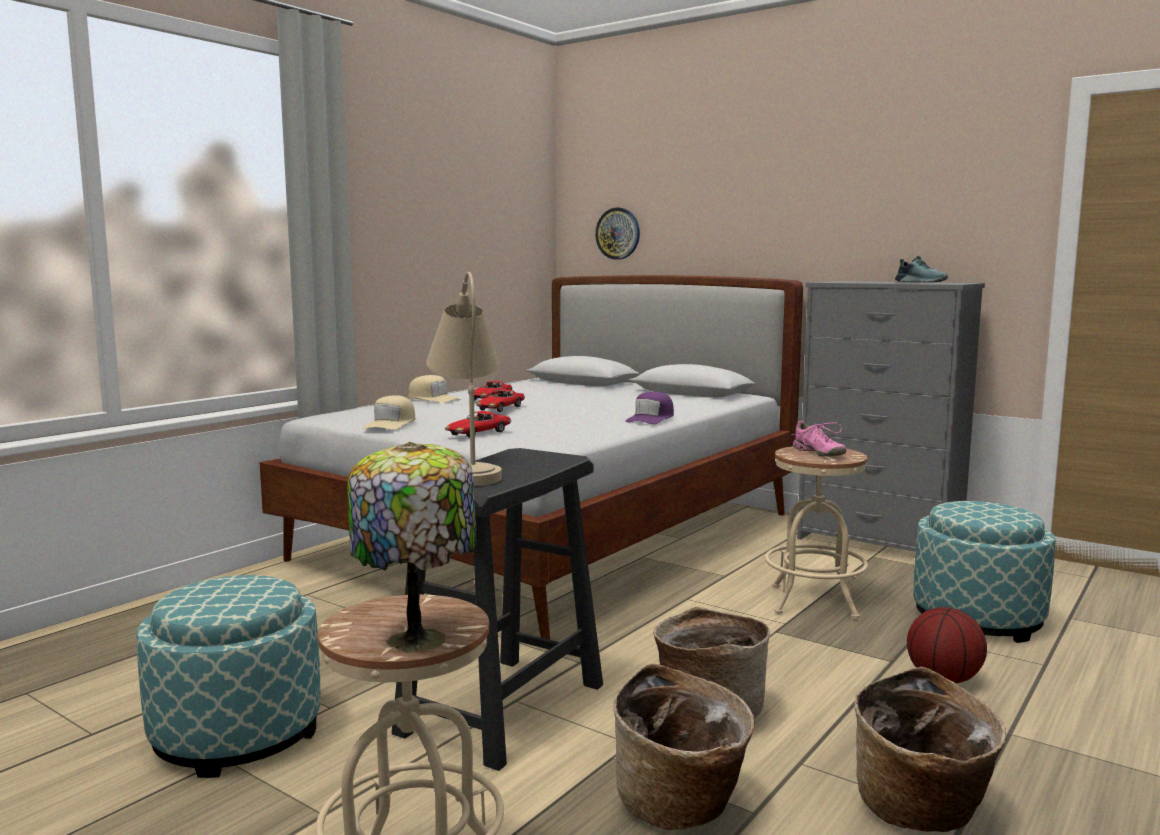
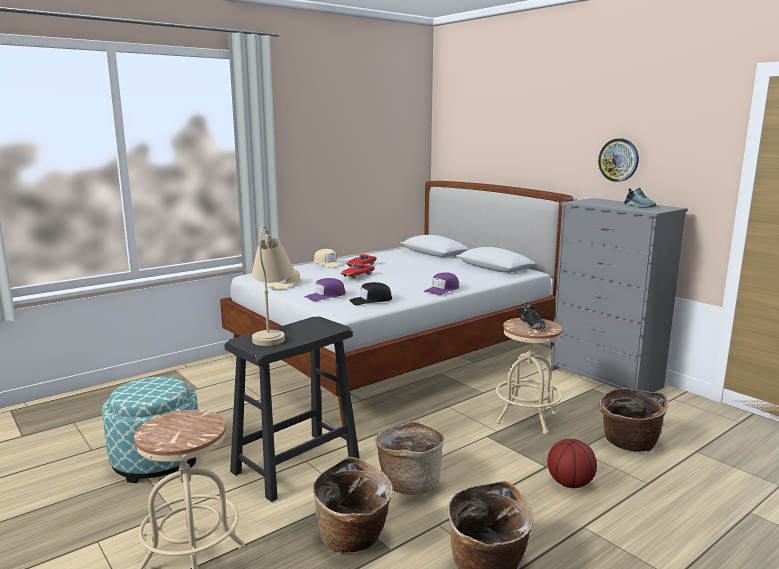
camera: 15 degrees right, 5 degrees up
(419, 637) = (180, 438): table lamp -> none
(478, 433) = (325, 296): toy car -> purple cap
(557, 435) = (370, 300): none -> black cap
(618, 233) = (466, 154): wall clock -> wall clock (618, 160)
(818, 453) = (531, 325): pink shoe -> black shoe
(977, 619) = (628, 444): ottoman -> basket

